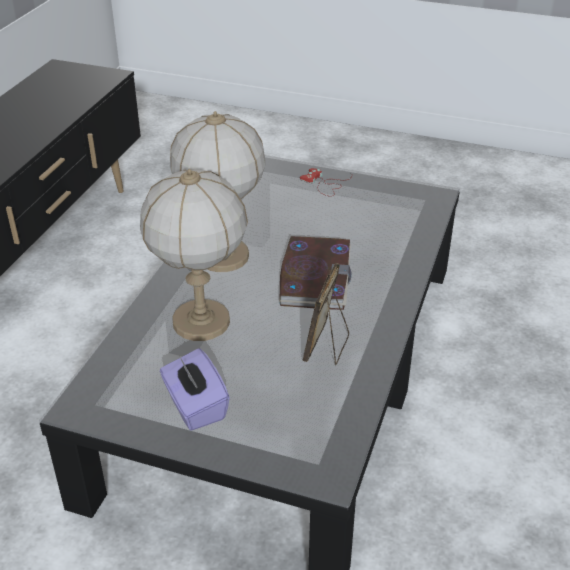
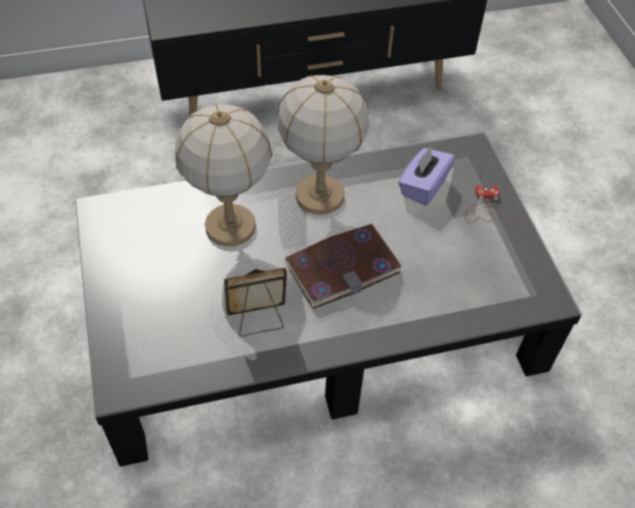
camera: 55 degrees right, 15 degrees up
(195, 406) = (138, 273): purple tissue box -> purple tissue box (423, 187)

